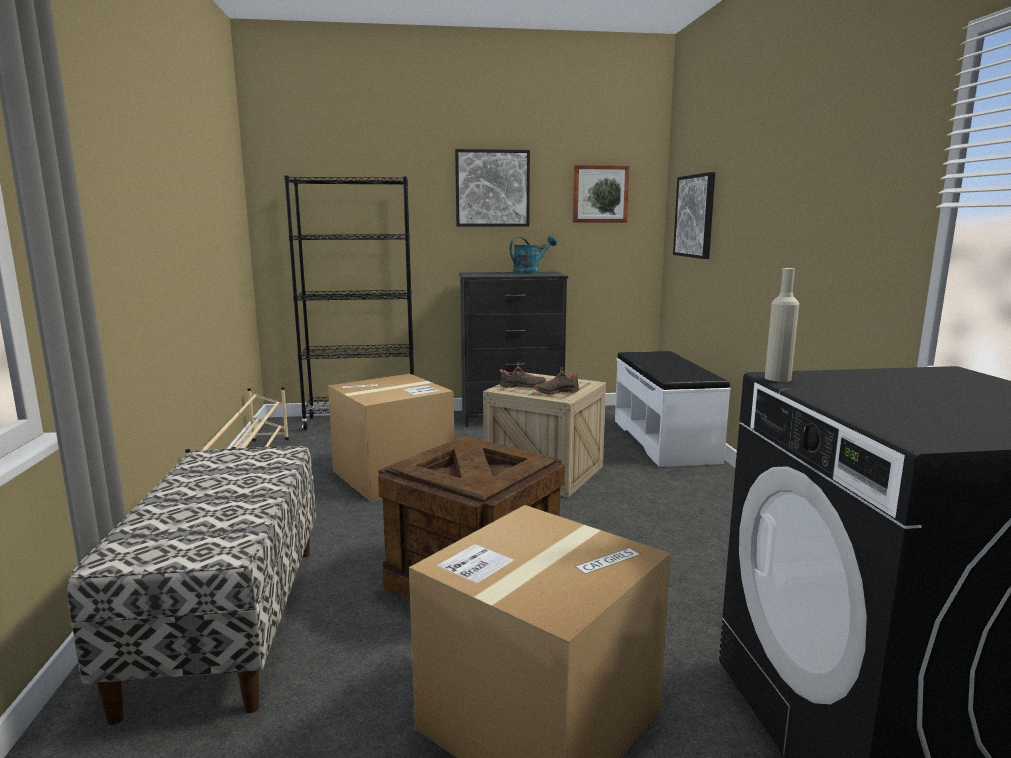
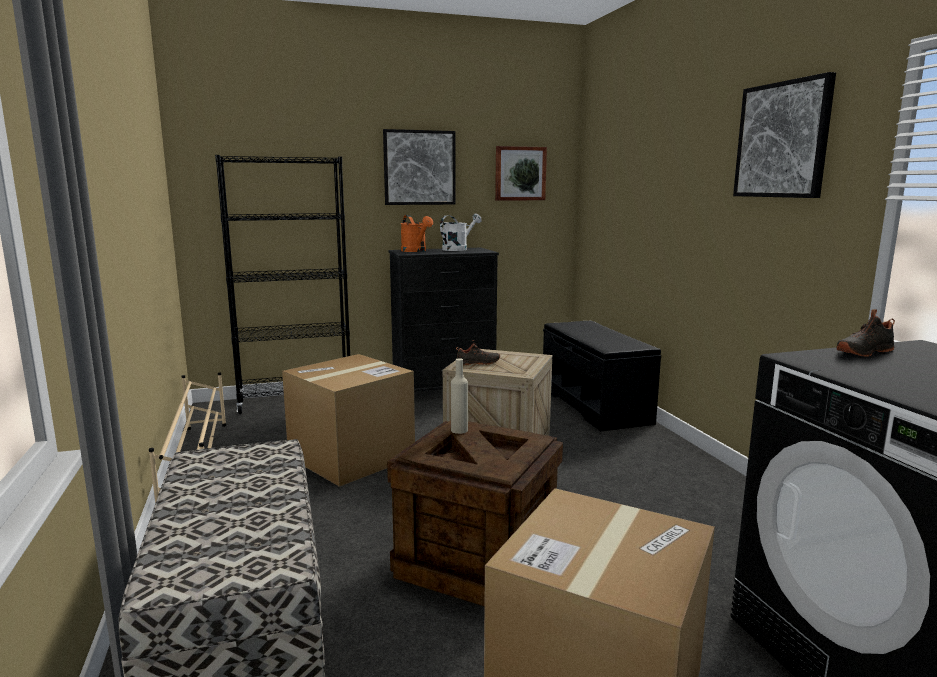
camera: 10 degrees left, 0 degrees up
(484, 273) = (416, 251): none -> orange watering can
(530, 272) = (458, 249): turquoise watering can -> white watering can
(556, 392) = (513, 367): black shoe -> black shoe (862, 351)
(665, 440) = (595, 405): white bench -> black bench
(695, 216) = (614, 195): picture -> picture (782, 140)
(777, 378) = (796, 360): beige bottle -> beige bottle (459, 430)

